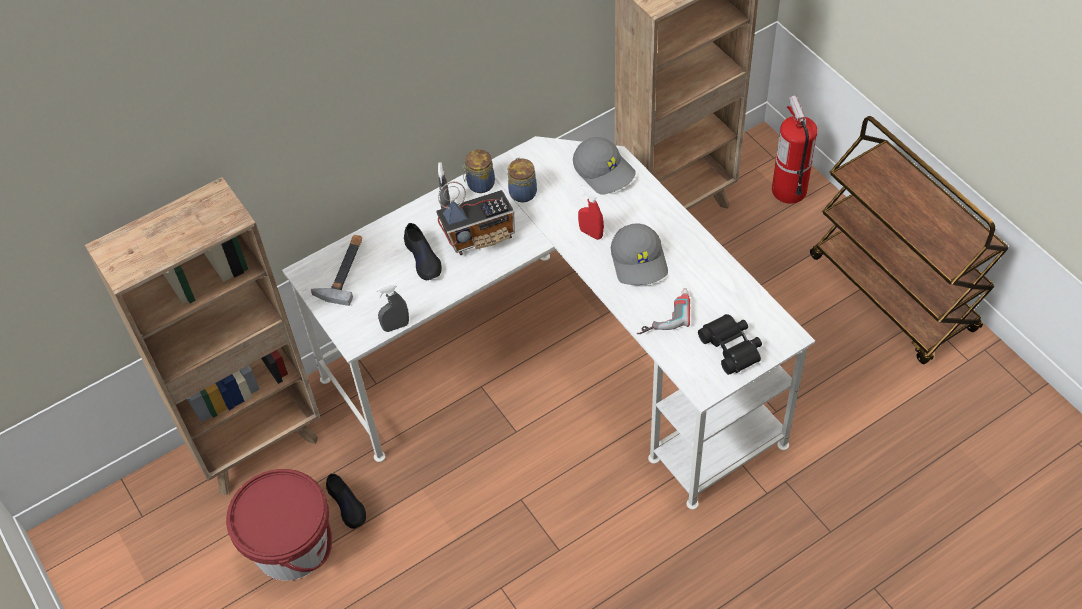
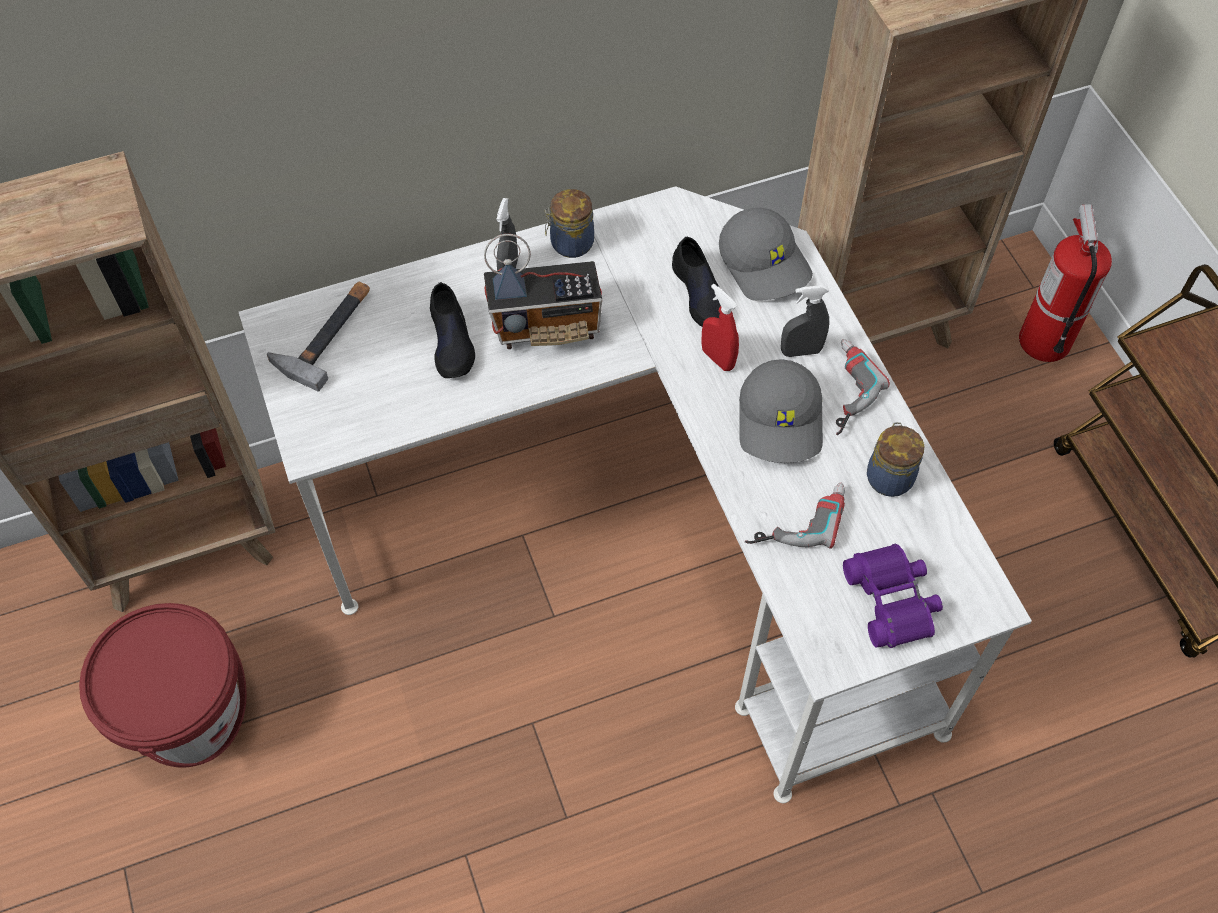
camera: 10 degrees right, 5 degrees up
(347, 504) = (283, 669): black shoe -> black shoe (700, 293)
(396, 326) = (377, 441): grey spray bottle -> grey spray bottle (801, 351)
(522, 192) = (631, 269): jar -> jar (889, 476)
(670, 235) = (841, 389): none -> power drill
(732, 347) = (892, 600): black binoculars -> purple binoculars

